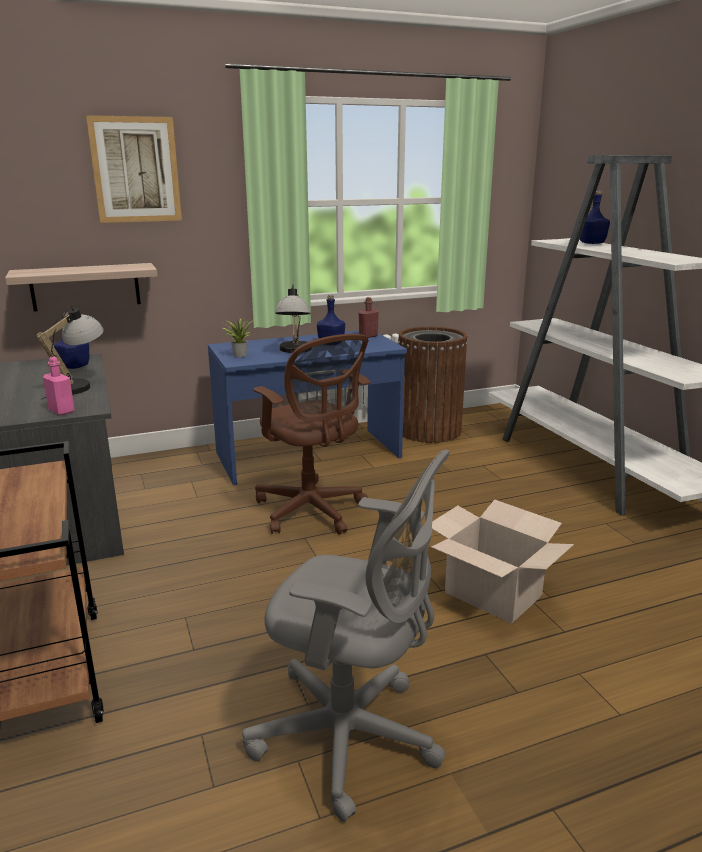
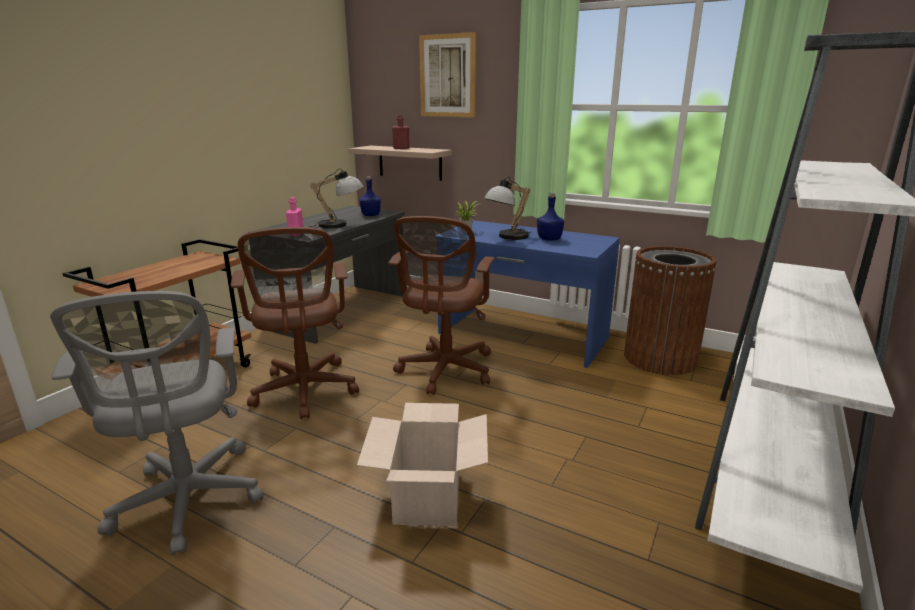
camera: 50 degrees right, 0 degrees up
(228, 597) = (305, 392): none -> brown office chair
(368, 336) = (597, 241): red bottle -> red bottle (401, 148)
(592, 243) = (851, 169): blue bottle -> none

